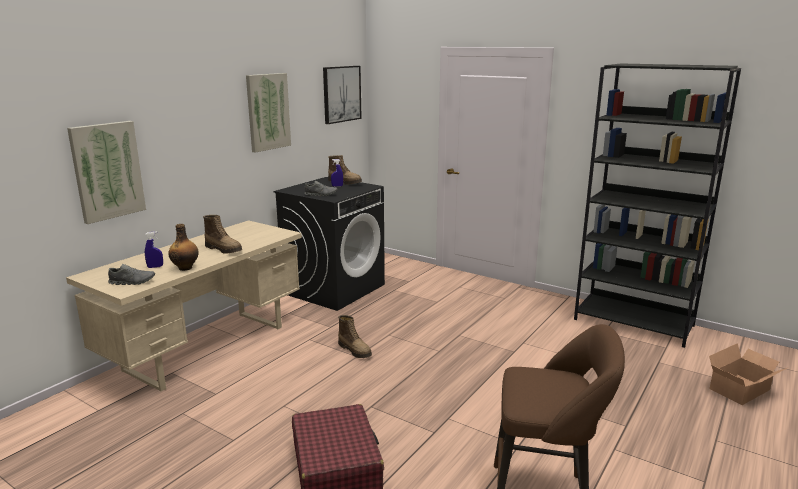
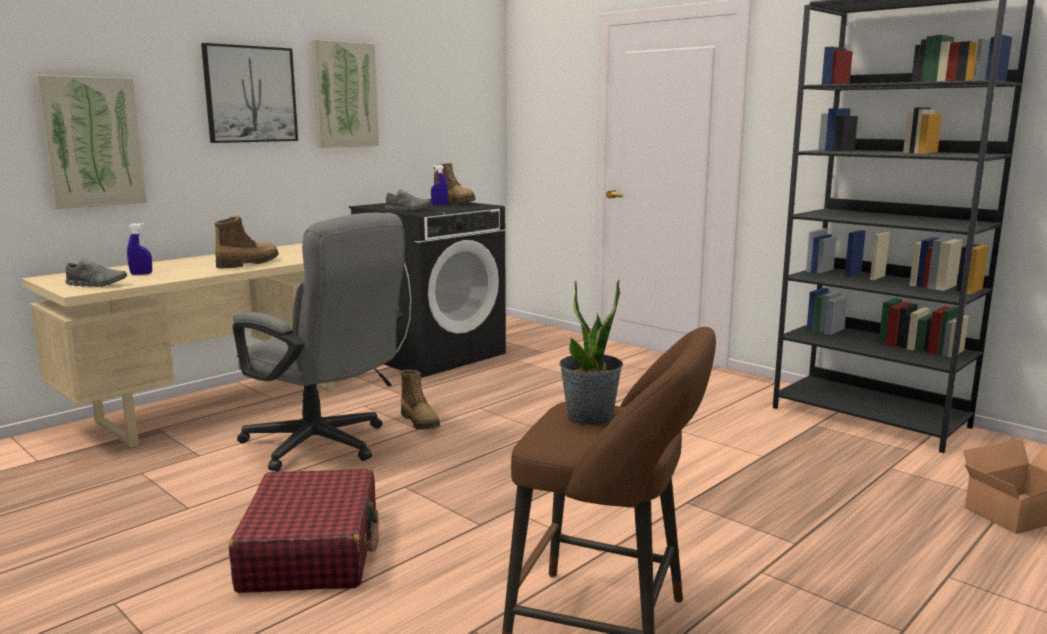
camera: 10 degrees right, 5 degrees down
(185, 268) = (178, 276): bottle -> none
(224, 249) = (247, 264): boot -> boot turned 105 degrees counterclockwise
(300, 378) = (324, 446): none -> grey office chair
(341, 94) = (464, 86): picture -> picture (250, 94)
(539, 383) = (590, 417): none -> potted plant

